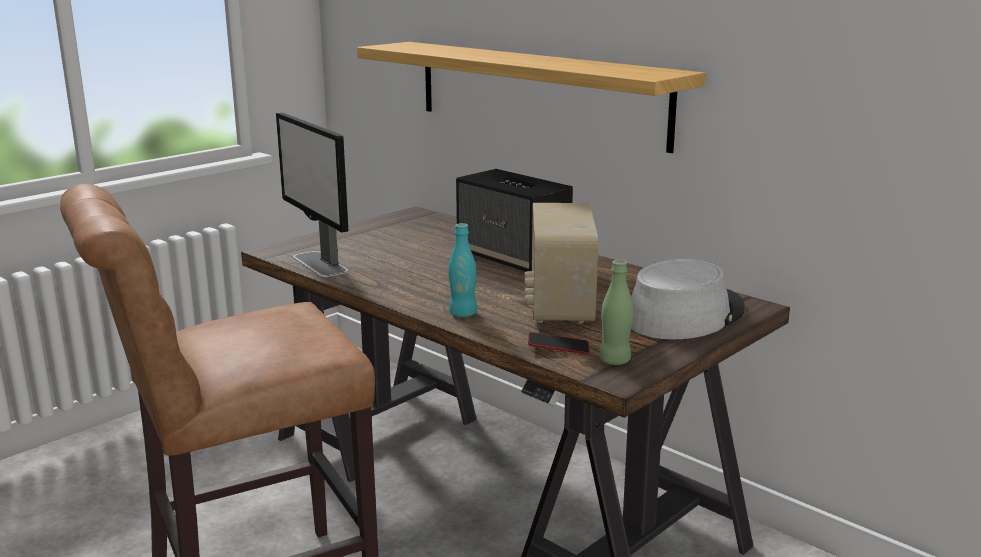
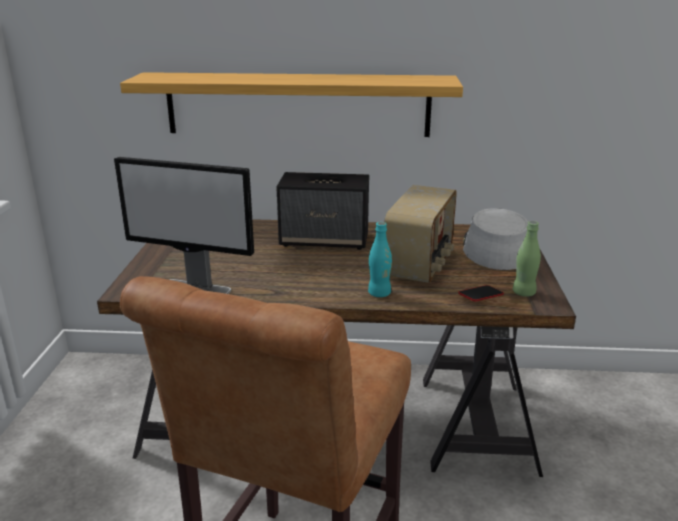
camera: 40 degrees left, 5 degrees up
(559, 305) = (420, 266): radio -> radio turned 120 degrees counterclockwise

